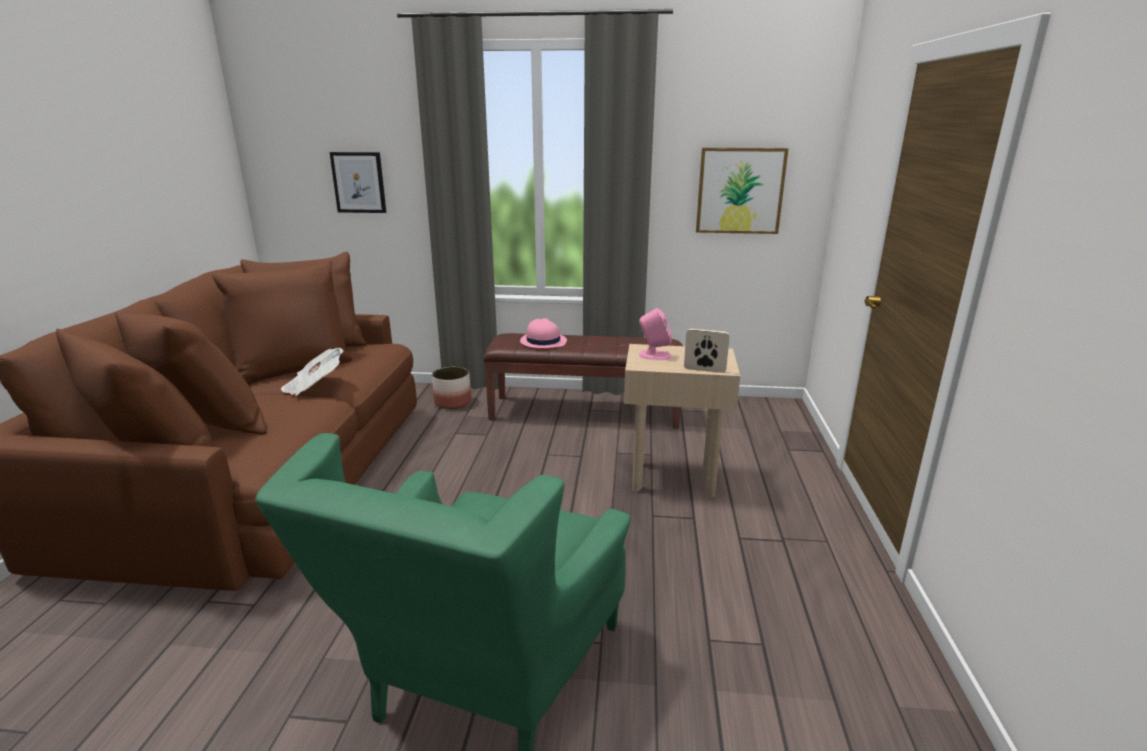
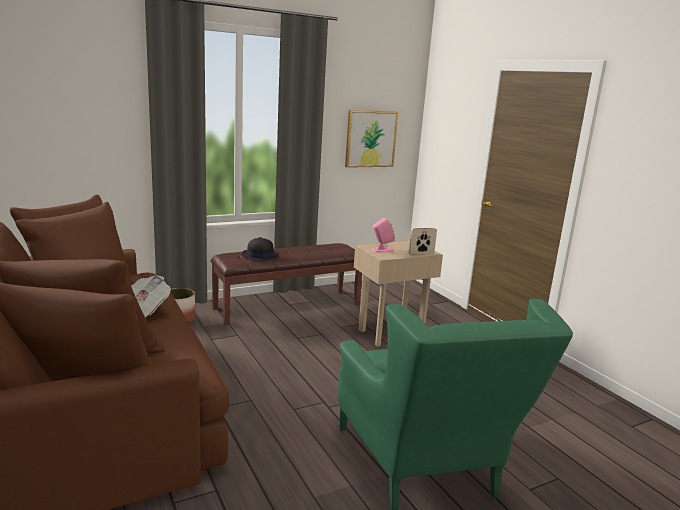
camera: 35 degrees left, 5 degrees down
(359, 182) = (76, 132): picture -> none
(543, 341) = (259, 255): pink hat -> black hat

